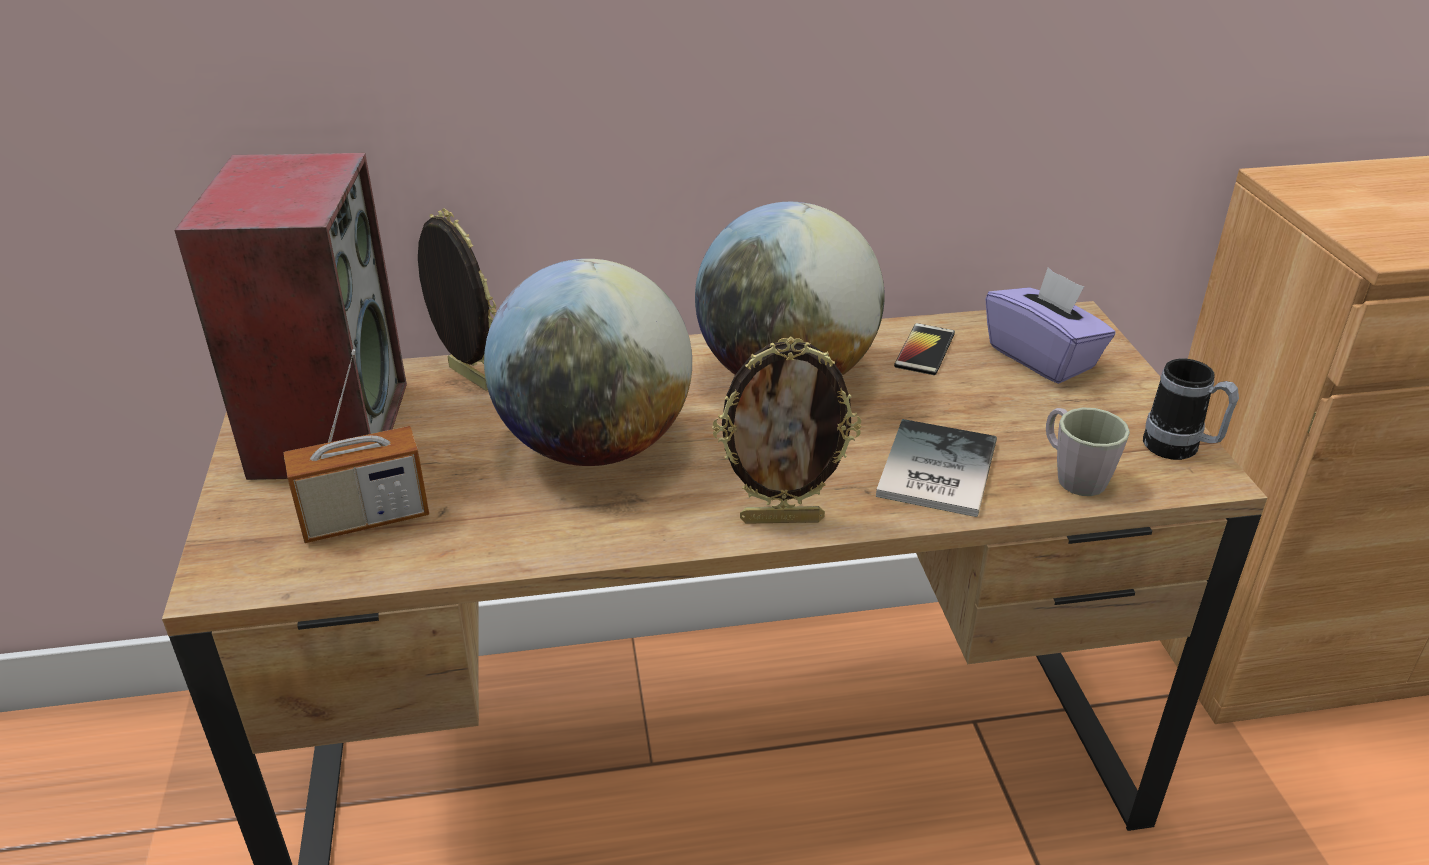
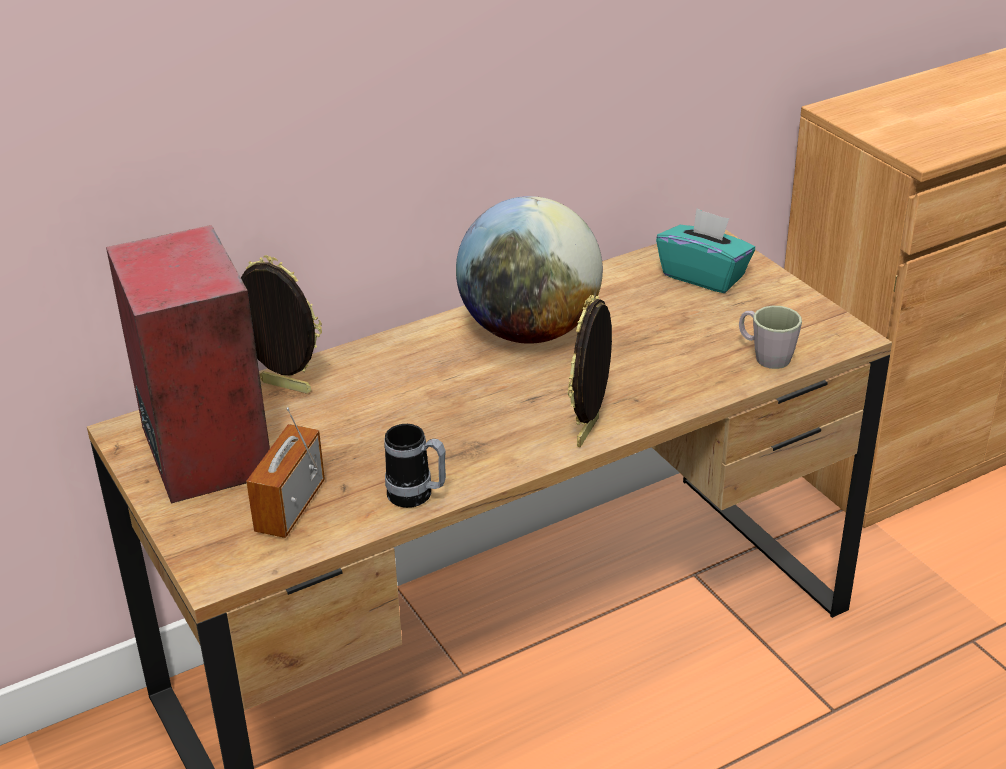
camera: 20 degrees left, 0 degrees up
(365, 519) = (290, 507): radio -> radio turned 150 degrees clockwise
(595, 446) = (423, 414): globe -> none
(782, 519) = (590, 432): picture frame -> picture frame turned 135 degrees clockwise
(924, 350) = (618, 288): phone -> none
(932, 470) = (672, 375): book -> none
(1042, 357) = (704, 276): purple tissue box -> turquoise tissue box
(1180, 450) = (825, 323): mug -> mug (417, 497)

